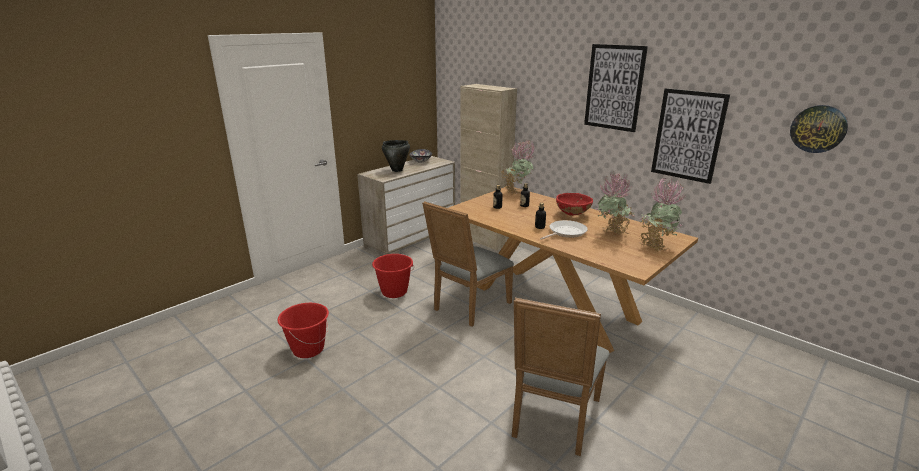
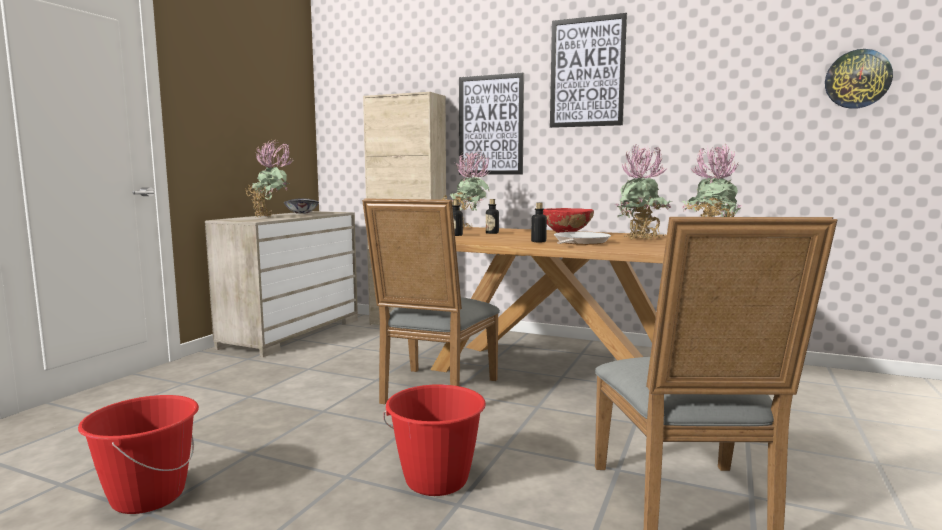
camera: 20 degrees left, 15 degrees down
(394, 292) = (295, 392): red bucket -> red bucket (436, 480)
(397, 170) = (271, 217): black cooking pot -> potted plant
(688, 135) = (695, 116): picture -> picture (491, 125)

